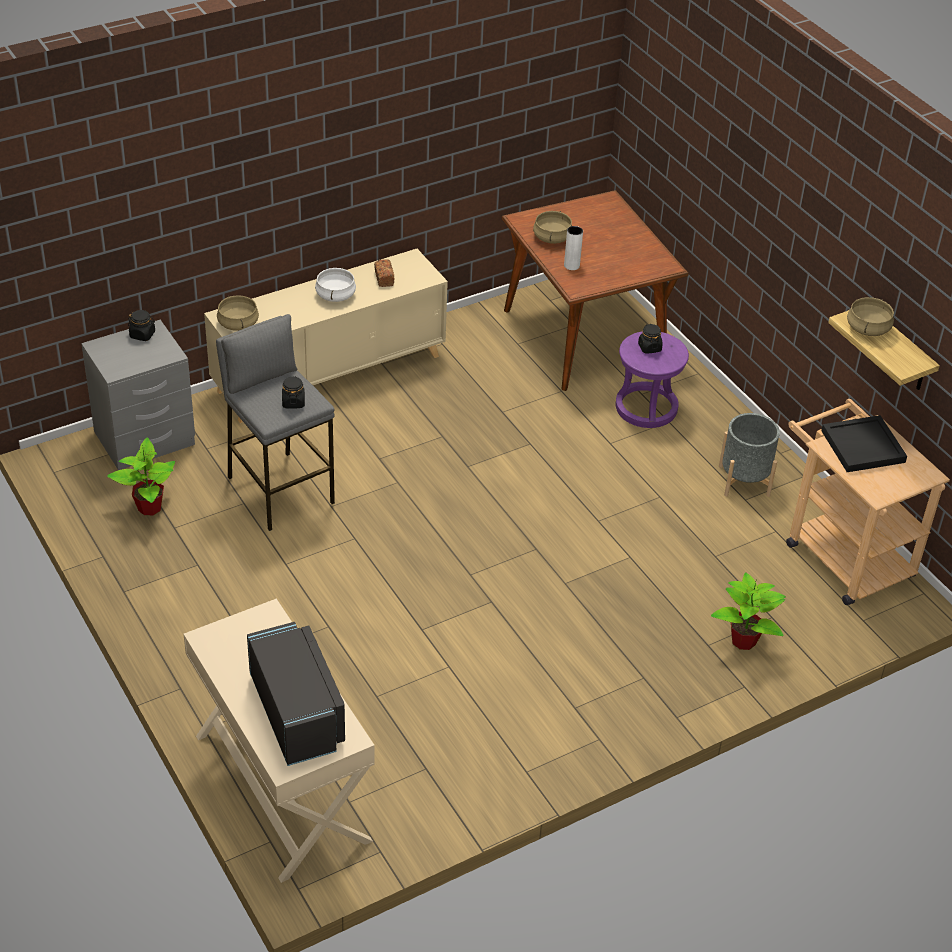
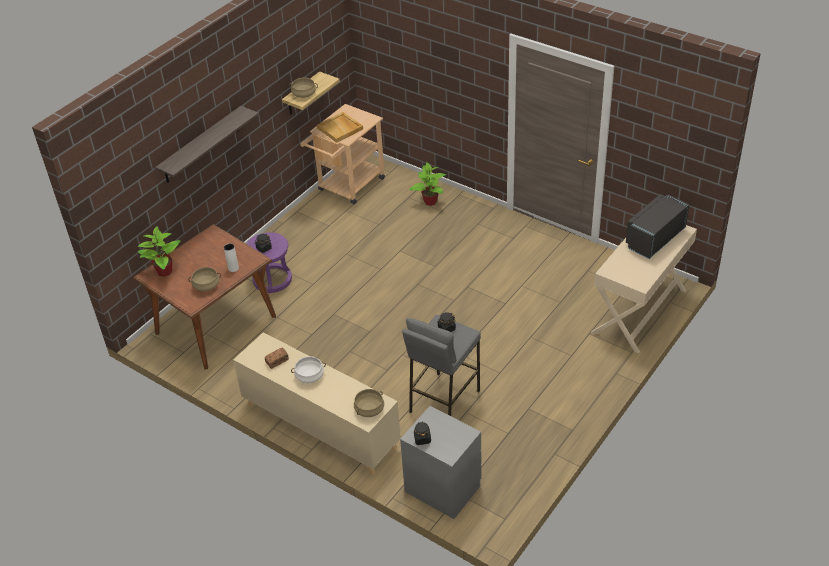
camera: 110 degrees left, 0 degrees up
(149, 507) = (500, 453): potted plant -> potted plant (164, 272)
(744, 480) = (313, 229): grey planter -> none
(747, 181) = (201, 145): none -> shelf
(862, 447) = (340, 129): black tray -> beige tray

